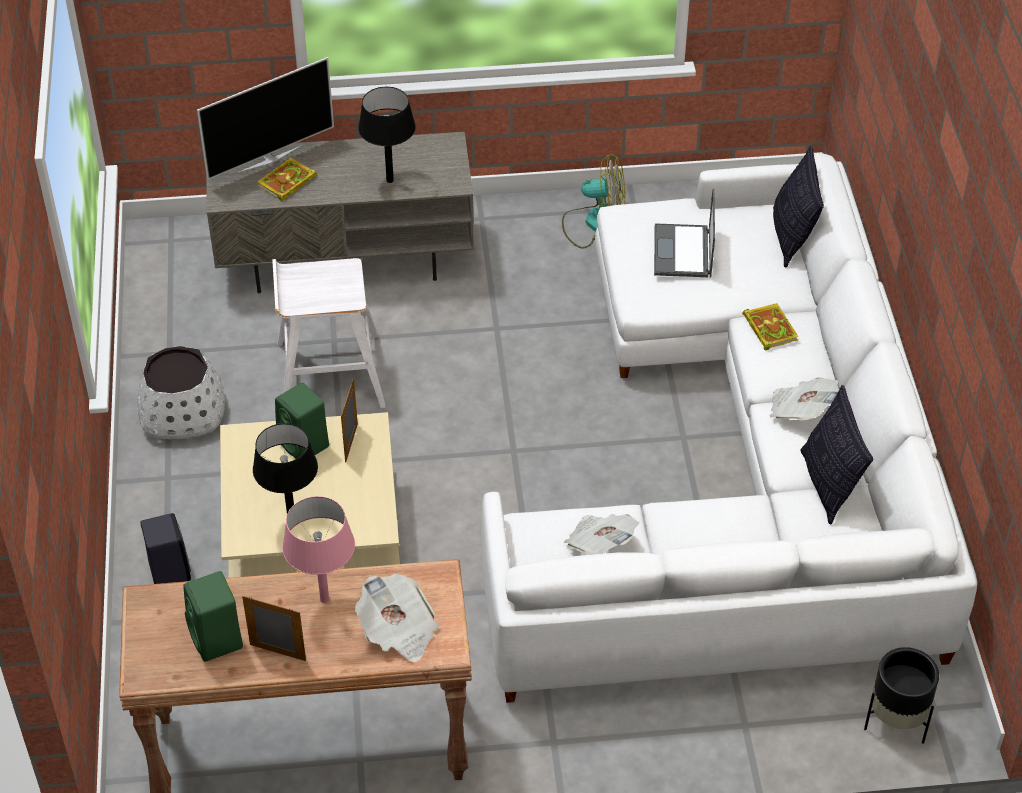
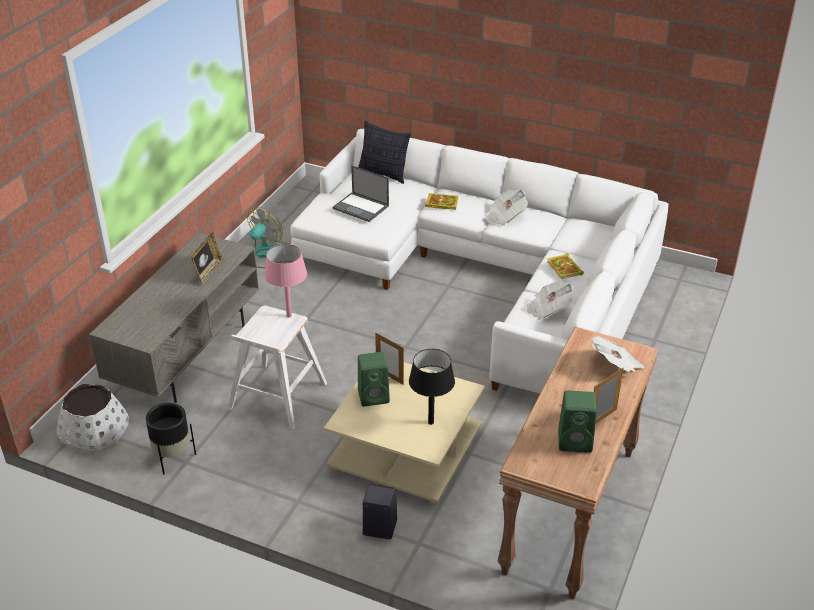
camera: 60 degrees left, 10 degrees down
(183, 412) = (246, 474): white planter -> white planter (95, 433)
(269, 159) = (131, 311): television -> none
(286, 183) = (162, 311): book -> book (565, 269)
(324, 599) = (572, 386): pink table lamp -> pink table lamp (289, 316)
(390, 180) = (208, 272): black table lamp -> picture frame
(829, 485) = (562, 226): pillow -> none
(896, 722) = (681, 293): black planter -> black planter (173, 458)

